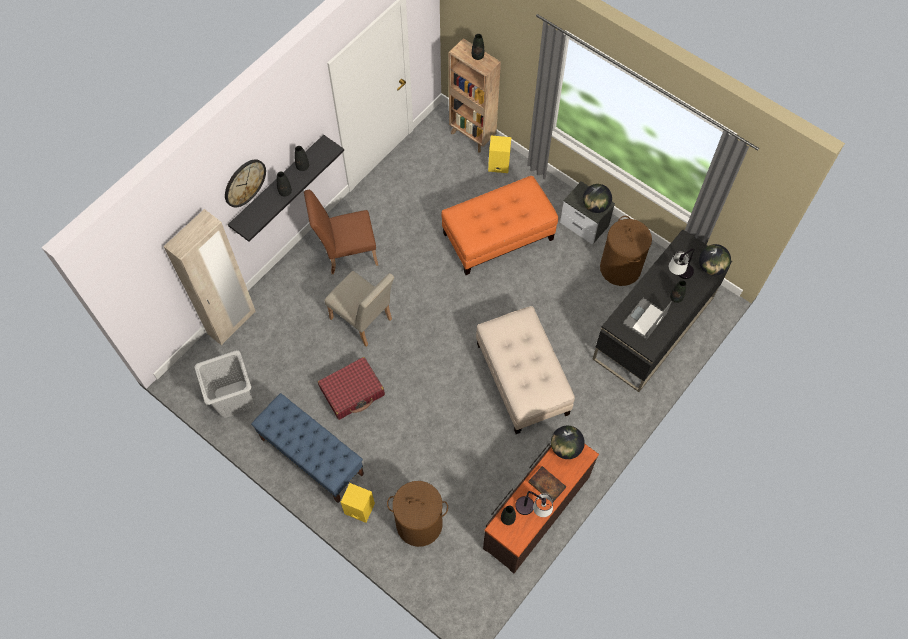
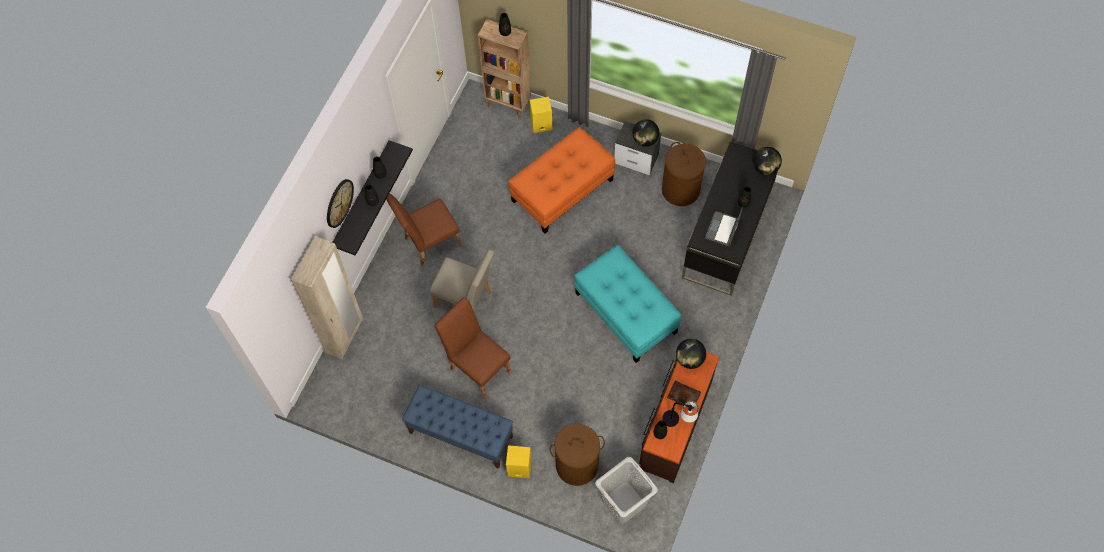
camera: 15 degrees left, 0 degrees up
(234, 399) = (371, 404): grey laundry basket -> grey laundry basket (624, 502)
(352, 392) = (477, 367): red suitcase -> brown chair
(523, 378) = (626, 312): beige ottoman -> turquoise ottoman
(678, 276) = (739, 183): table lamp -> none

